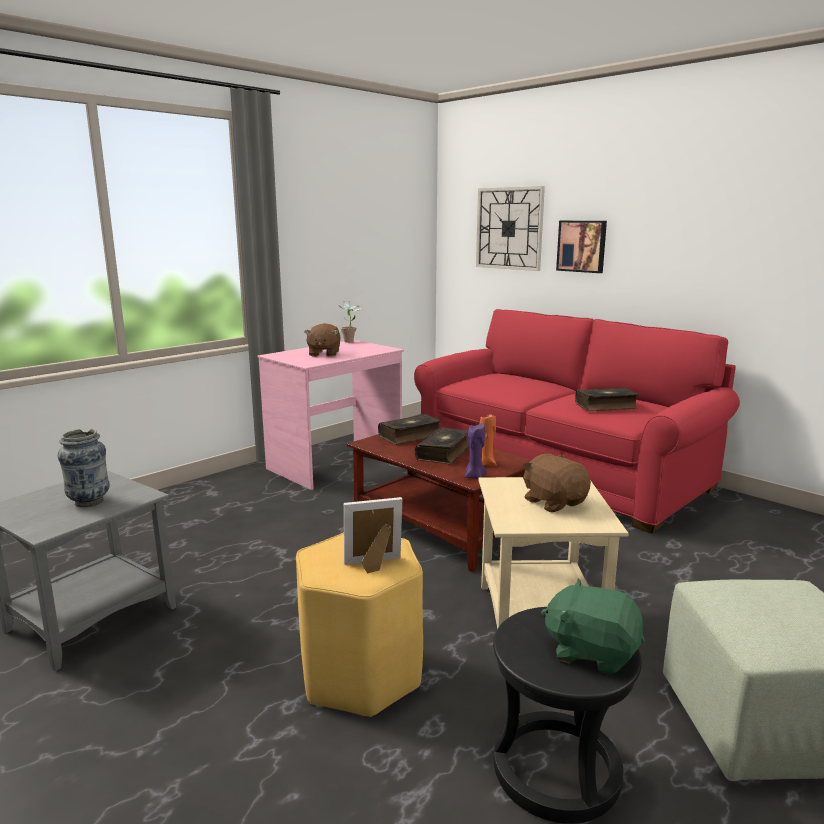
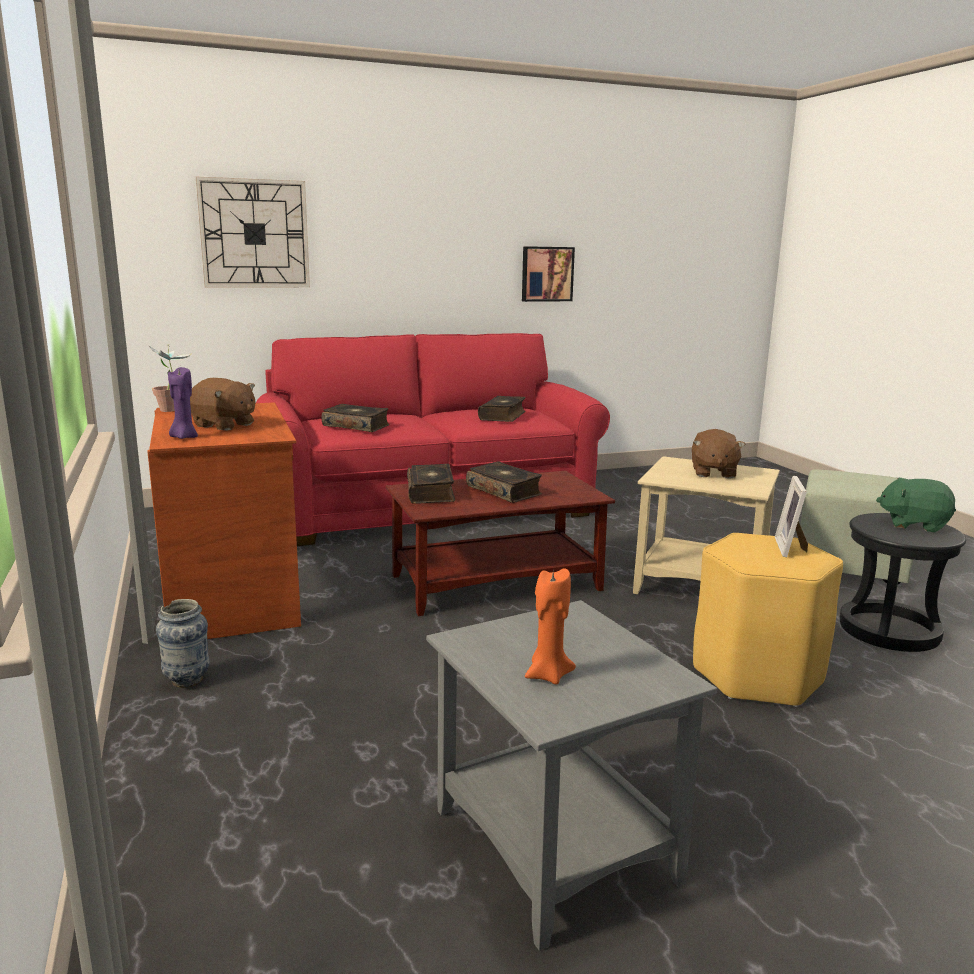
camera: 65 degrees left, 0 degrees up
(89, 502) = (574, 648): vase -> vase (187, 680)
(336, 464) = (233, 596): pink desk -> brown desk
(474, 476) = (582, 493): purple candle -> purple candle (184, 437)
(486, 464) = (553, 484): orange candle -> orange candle (548, 675)
(488, 382) = (356, 426): none -> book
(554, 502) = (713, 473): brown plush toy -> brown plush toy turned 75 degrees counterclockwise
(582, 246) = (364, 255): picture -> picture (546, 274)
(591, 651) = (914, 524): green plush toy -> green plush toy turned 60 degrees clockwise

